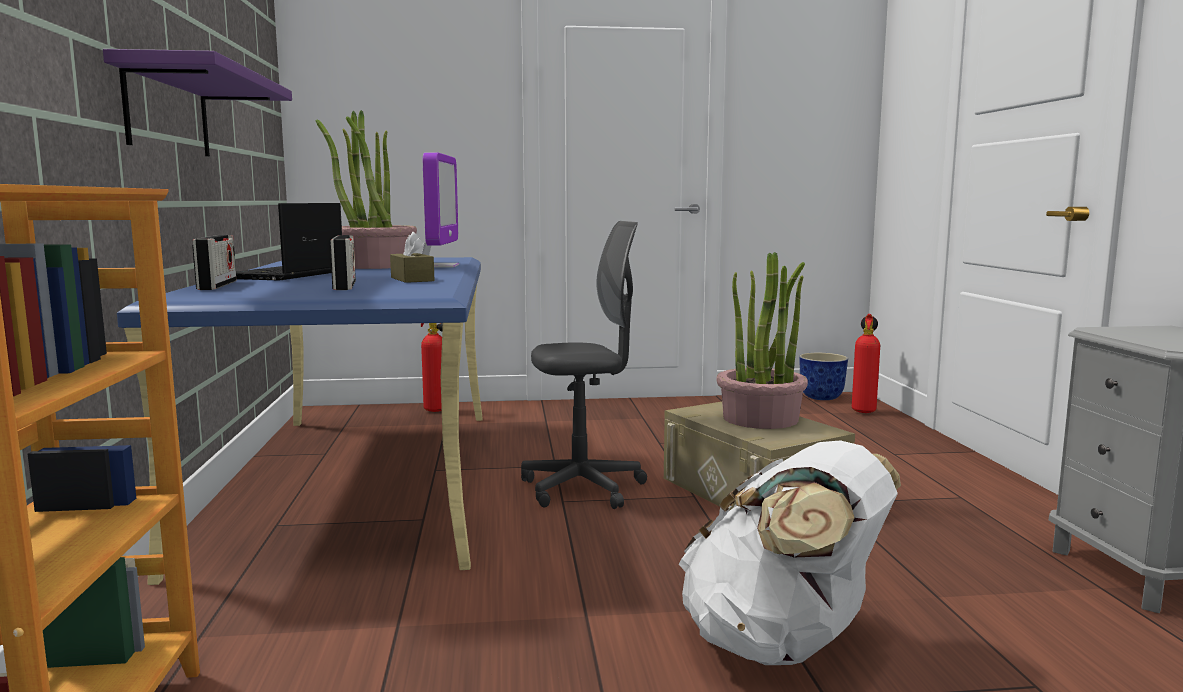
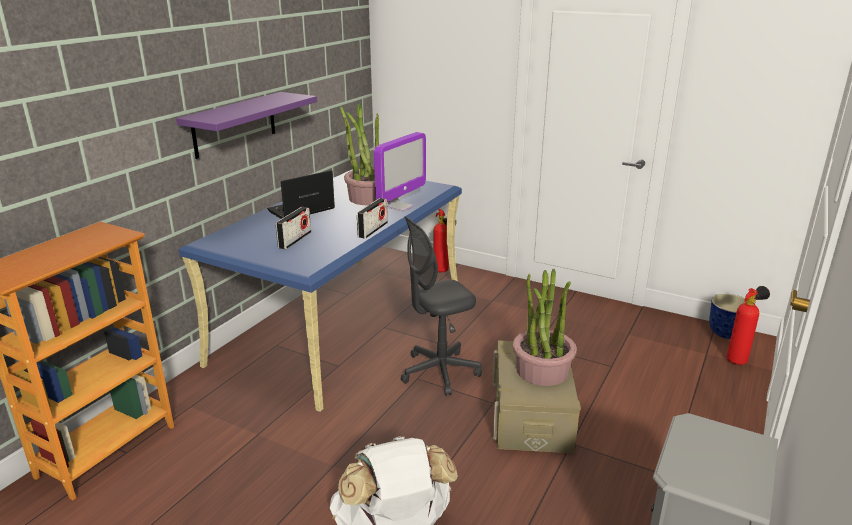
camera: 35 degrees right, 15 degrees up
(217, 285) = (247, 224): radio -> radio (373, 230)
(412, 279) = (342, 235): brown tissue box -> none
(583, 489) = (440, 372): grey office chair -> grey office chair turned 135 degrees clockwise

